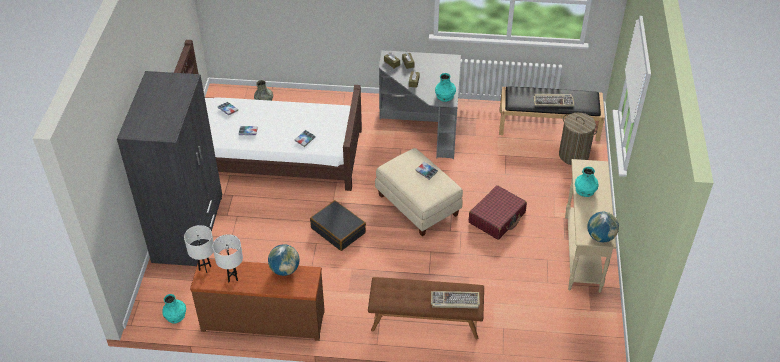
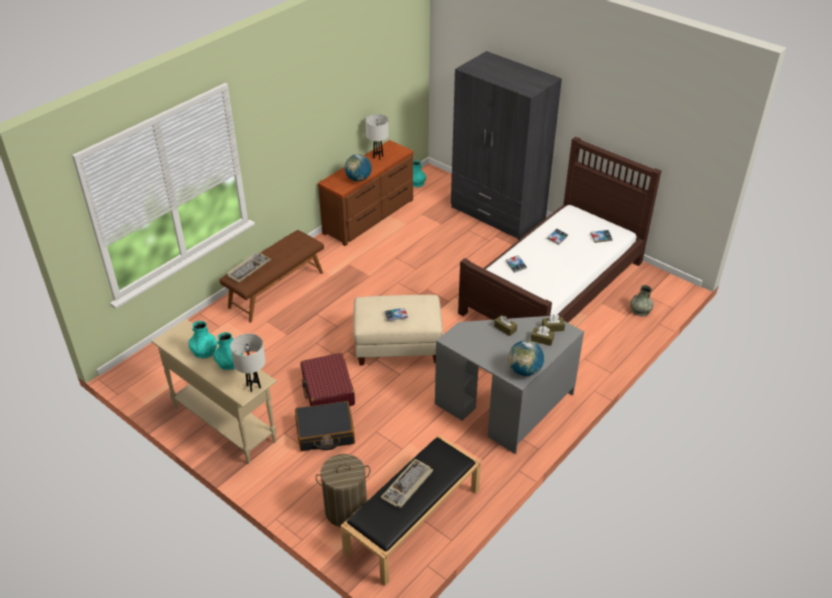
camera: 125 degrees right, 5 degrees down
(205, 268) = (400, 149): white table lamp -> white table lamp (253, 386)
(338, 230) = (417, 286): black suitcase -> black suitcase (325, 432)
(445, 96) = (461, 340): turquoise vase -> turquoise vase (204, 351)
(600, 237) = (172, 337): globe -> globe (524, 370)

